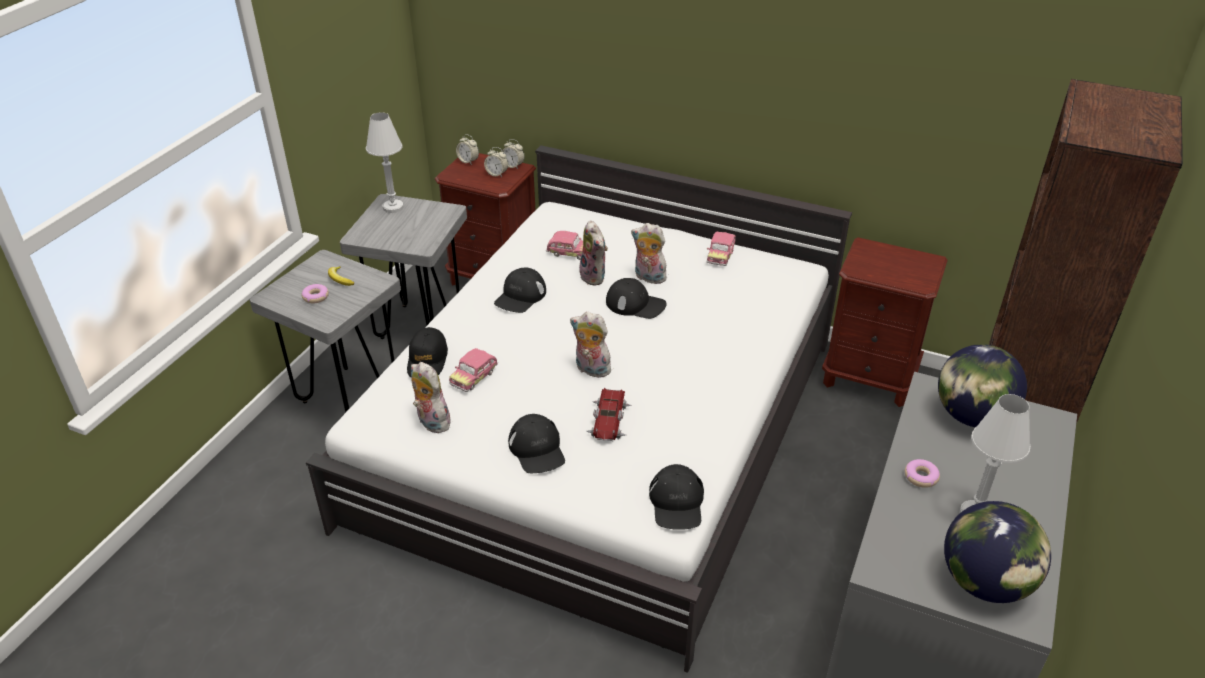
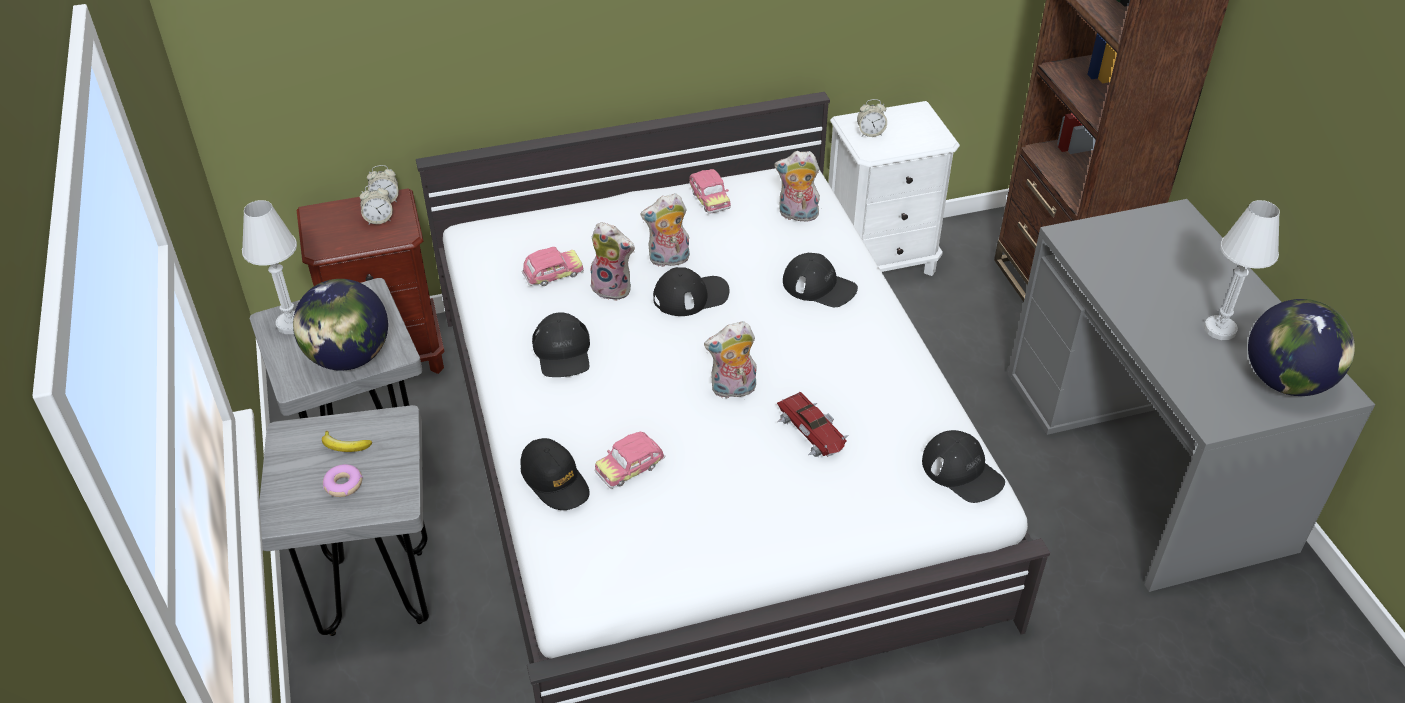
camera: 40 degrees left, 5 degrees up
(431, 422) = (644, 544): plush toy -> plush toy (797, 215)
(468, 161) = (321, 220): alarm clock -> alarm clock (870, 133)
(474, 377) = (630, 468): toy car -> toy car turned 60 degrees clockwise
(537, 449) = (783, 503): black cap -> black cap (819, 286)
(869, 378) = (880, 261): brown nightstand -> white nightstand
(921, 477) = (1151, 321): donut -> none
(971, 416) = (1124, 244): globe -> globe (349, 358)

